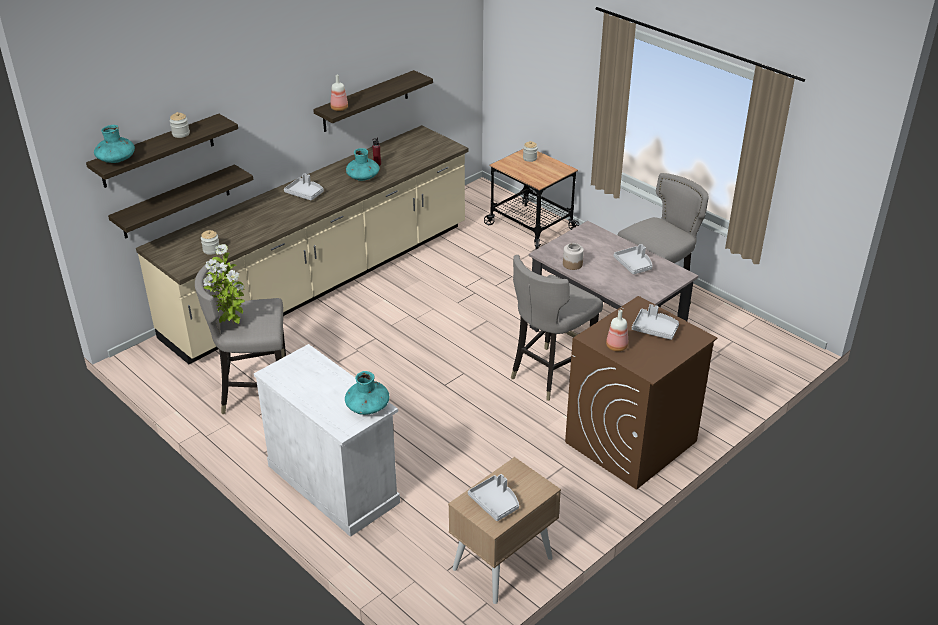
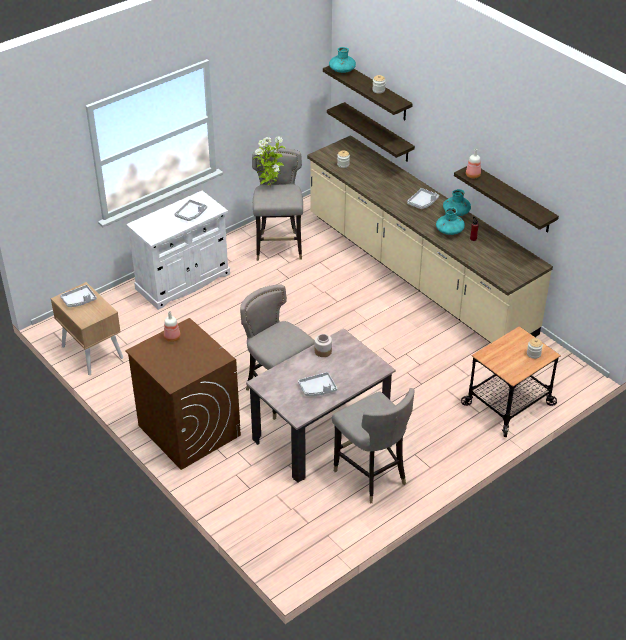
camera: 95 degrees right, 5 degrees up
(367, 407) = (155, 233): turquoise vase -> turquoise vase (456, 212)
(655, 329) = (188, 361): grey tray -> grey tray (191, 214)

